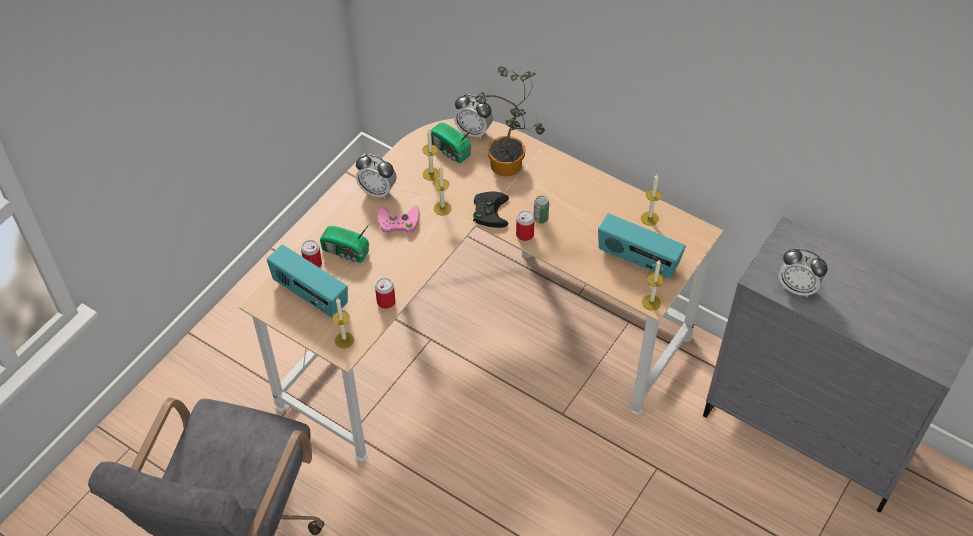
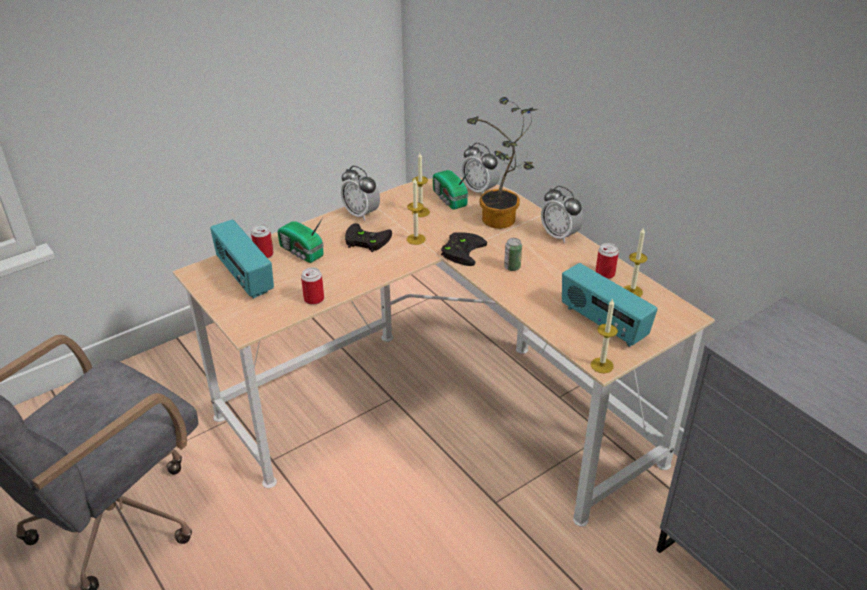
camera: 20 degrees right, 15 degrees down
(344, 340) = (251, 320): candle -> none
(397, 222) = (365, 240): pink game controller -> black game controller
(524, 234) = (488, 276): can -> can (605, 274)
(797, 287) = (782, 366): alarm clock -> alarm clock (560, 235)

